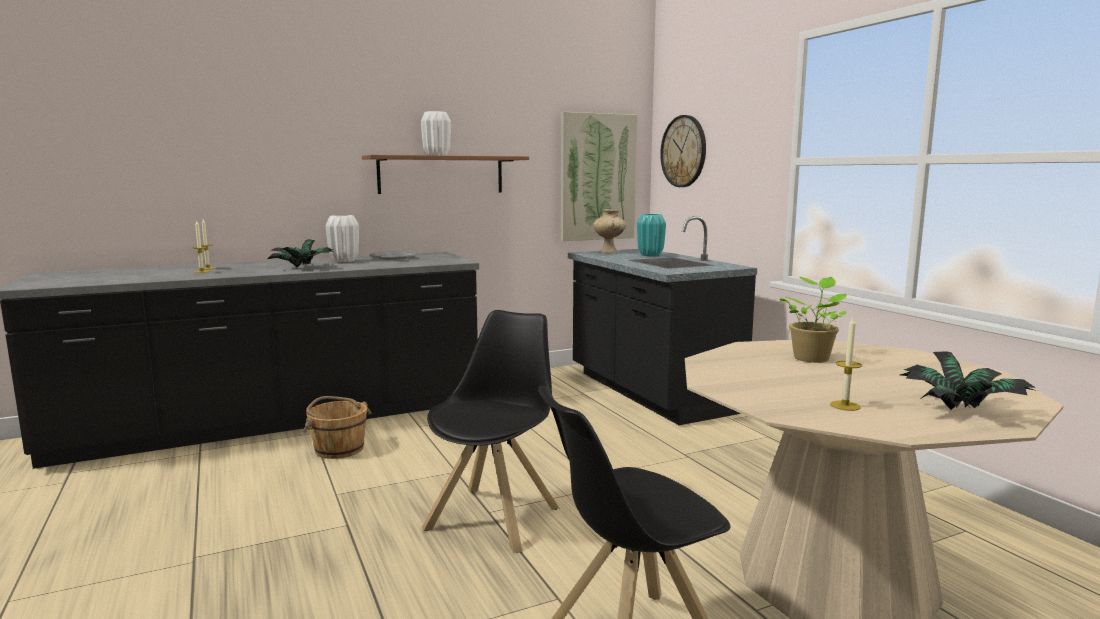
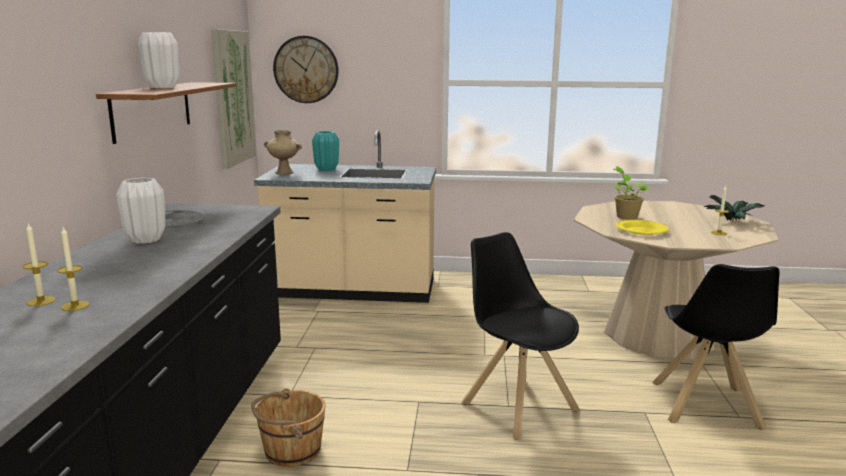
camera: 60 degrees left, 5 degrees up
(303, 267) = (163, 259): potted plant -> none
(650, 392) = (353, 290): black counter -> beige counter
(749, 369) = (641, 230): none -> yellow plate

